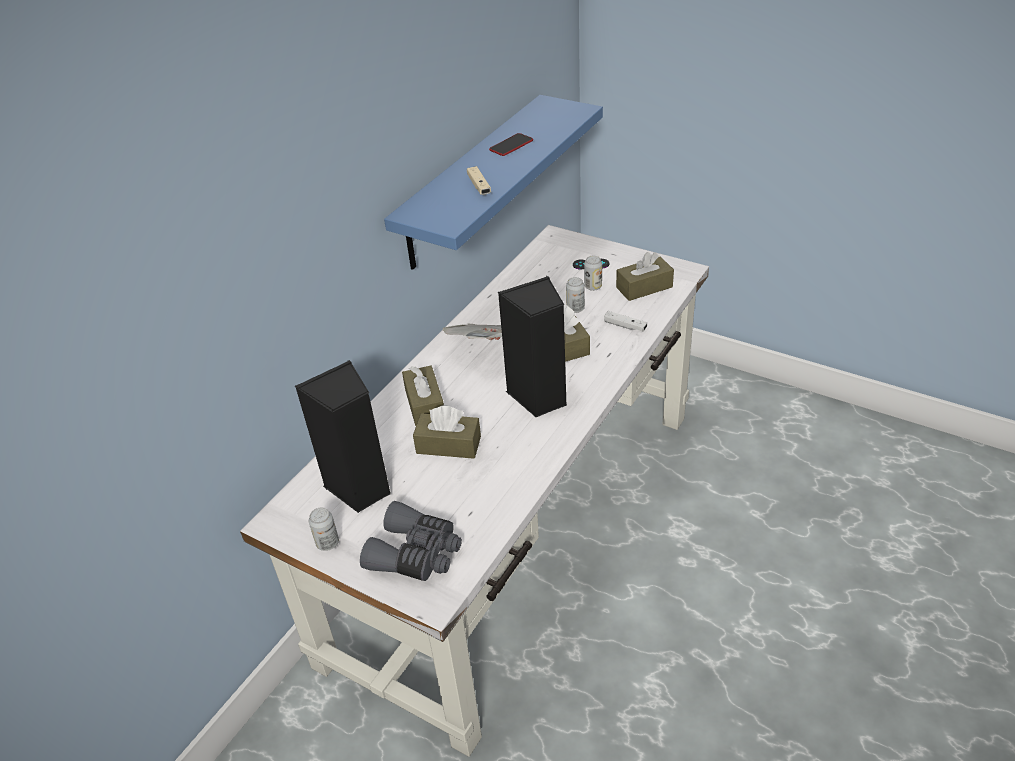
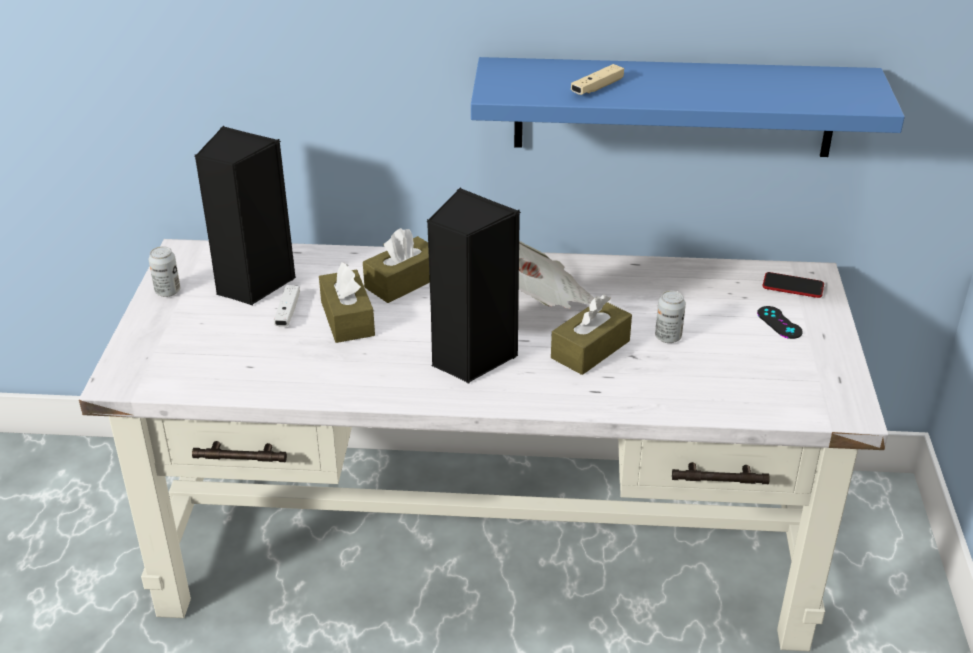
camera: 60 degrees right, 5 degrees down
(416, 554) = (175, 349): grey binoculars -> none
(511, 145) = (717, 82): phone -> phone (793, 286)
(593, 286) = (730, 338): can -> none
(625, 326) = (667, 389): white game controller -> white game controller (287, 312)
(644, 287) = (771, 383): brown tissue box -> none

